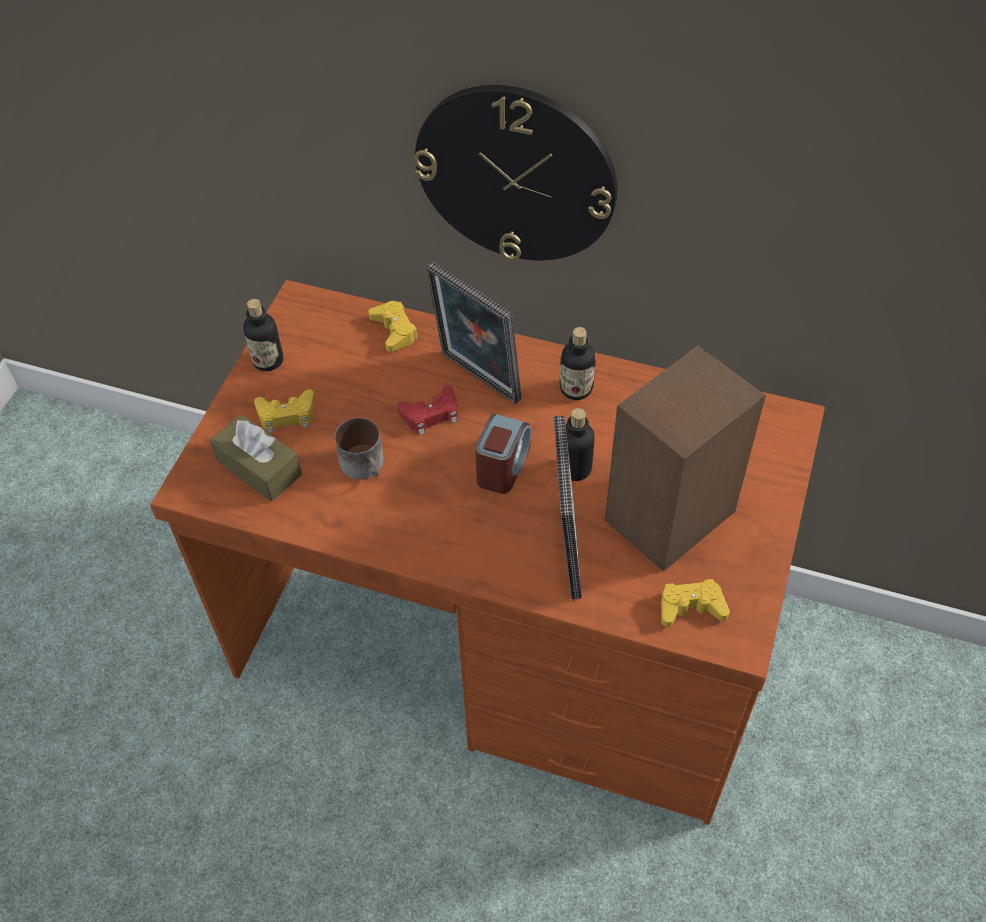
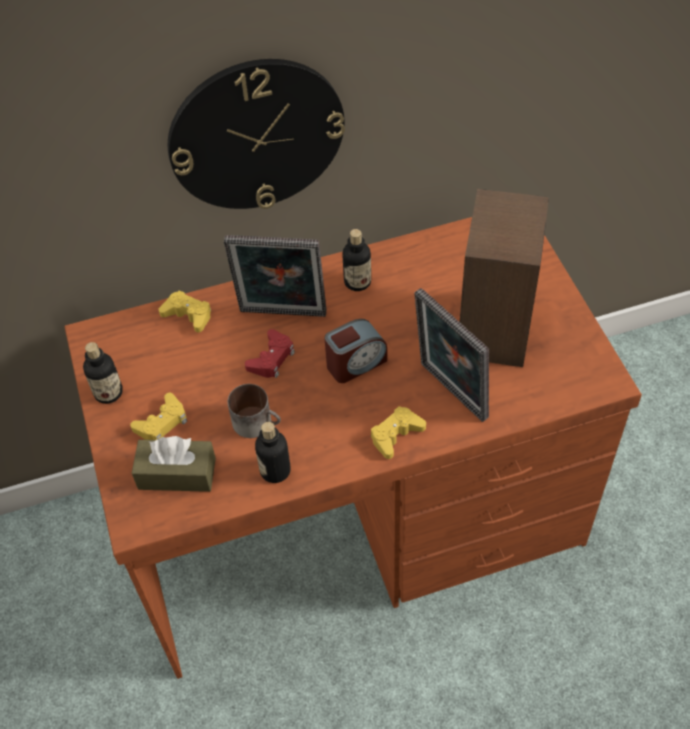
camera: 35 degrees left, 0 degrees up
(503, 466) = (356, 363): alarm clock -> alarm clock turned 75 degrees clockwise
(574, 468) = (405, 336): bottle -> bottle (275, 470)
(690, 607) = (560, 379): yellow game controller -> yellow game controller (396, 435)

